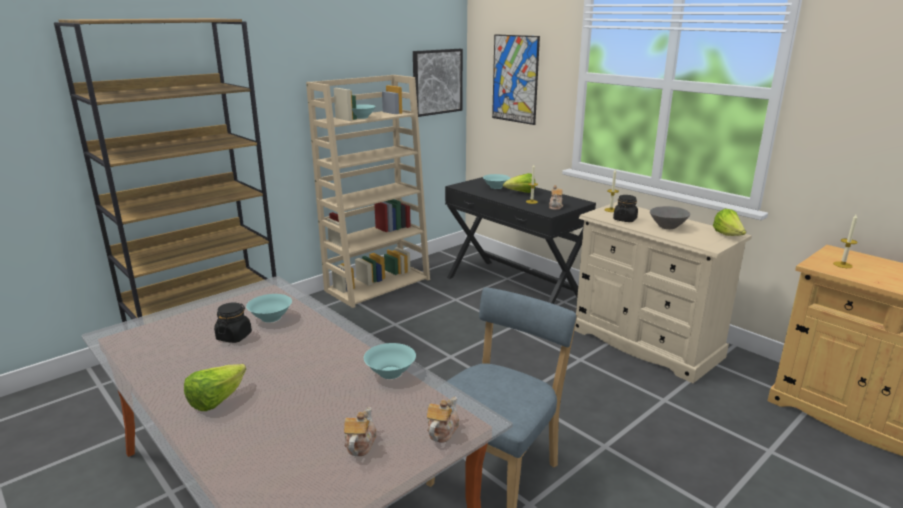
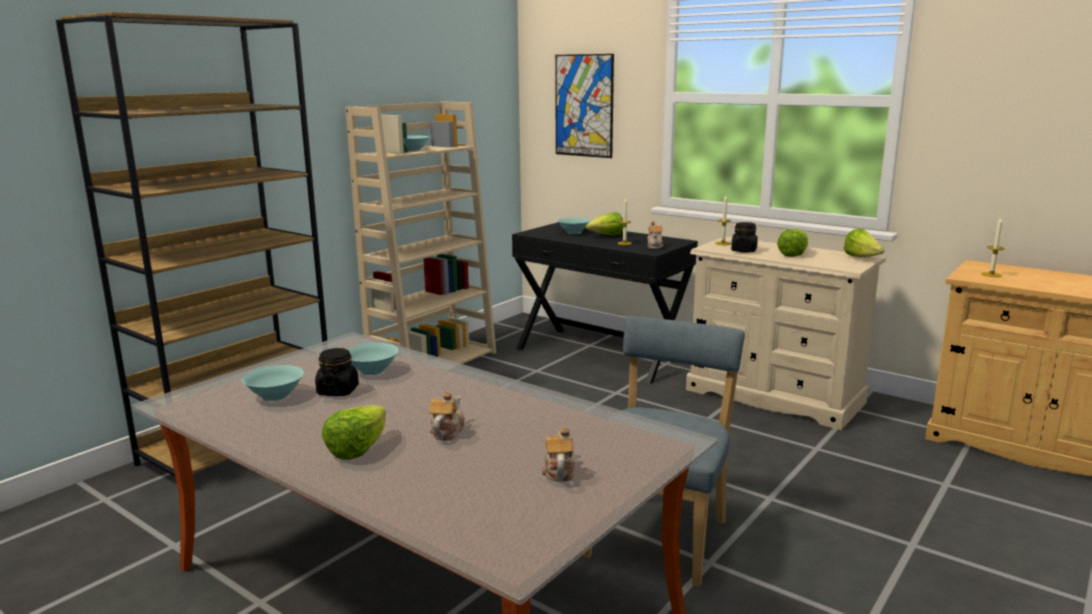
camera: 10 degrees left, 5 degrees down
(391, 373) = (553, 408): turquoise bowl -> turquoise bowl (276, 396)
(437, 82) = (488, 112): picture -> none
(442, 431) = (644, 451): teapot -> teapot (447, 431)
(667, 227) = (793, 254): grey bowl -> lettuce

